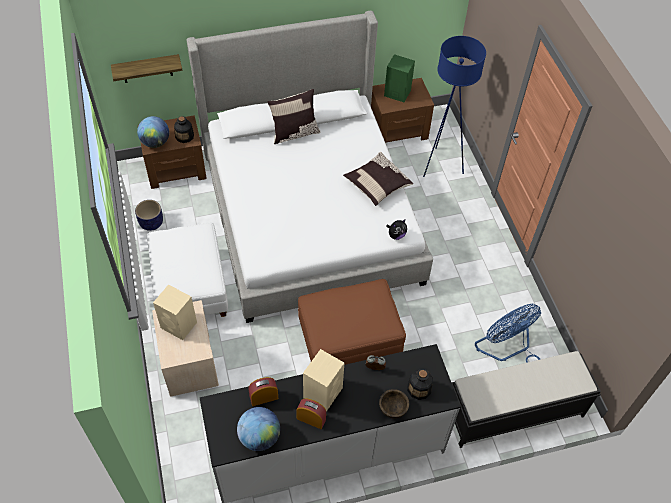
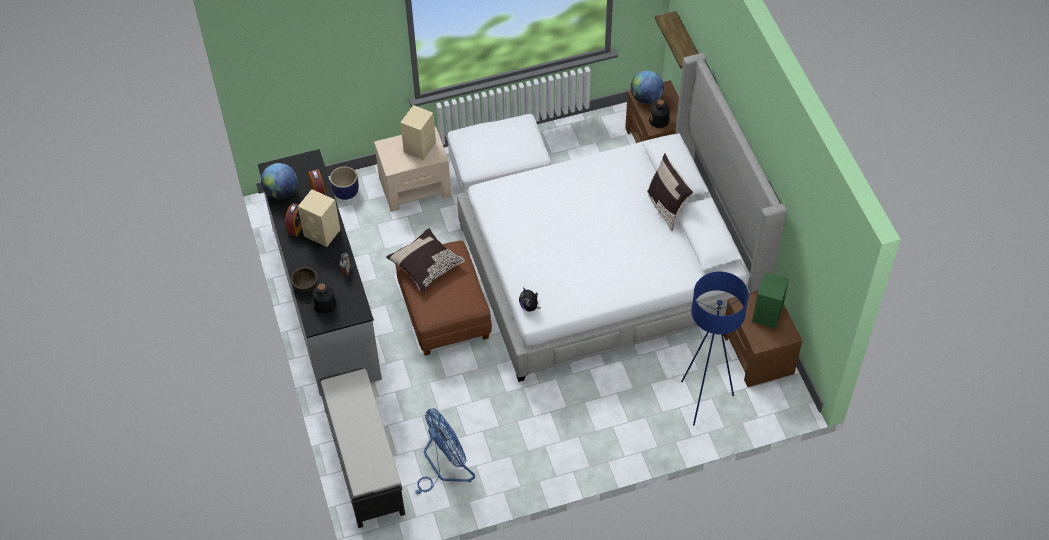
camera: 90 degrees right, 0 degrees up
(151, 223) = (578, 134): planter -> planter (346, 192)
(377, 184) = (600, 288): pillow -> pillow (426, 265)

